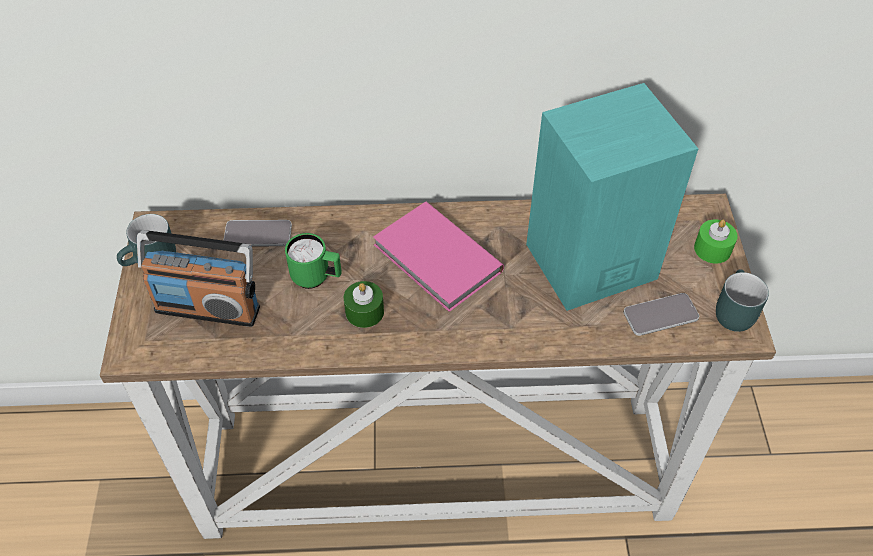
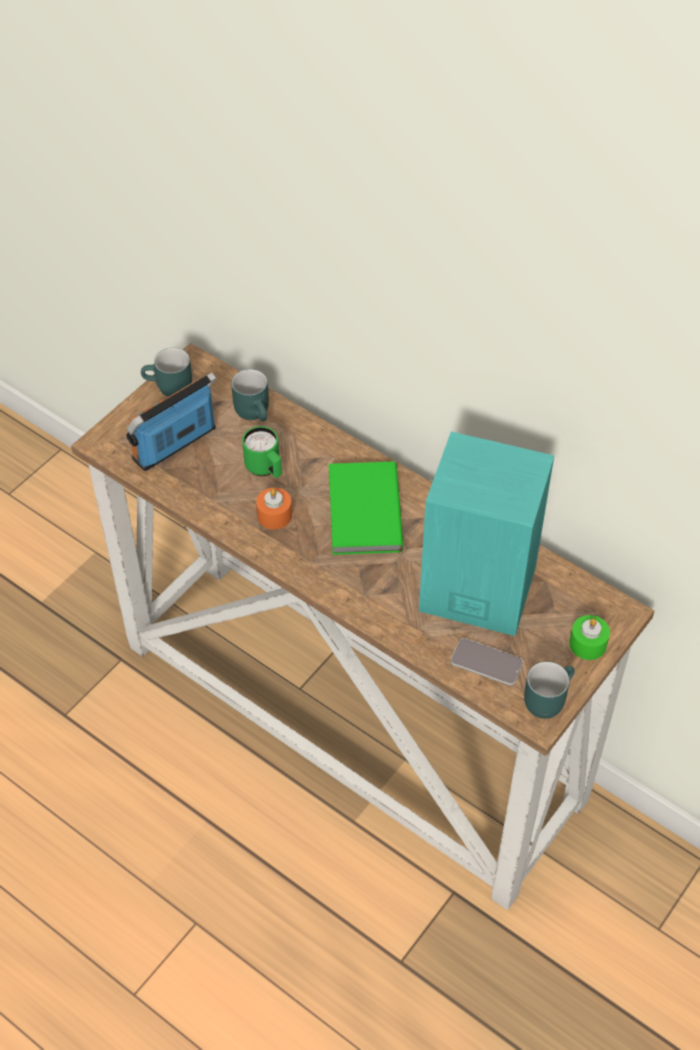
camera: 40 degrees right, 0 degrees up
(208, 308) = (175, 444): radio -> radio turned 90 degrees clockwise
(258, 234) = (256, 412): phone -> turquoise mug
(364, 311) = (274, 515): green candle -> orange candle
(436, 260) = (362, 512): pink book -> green book

